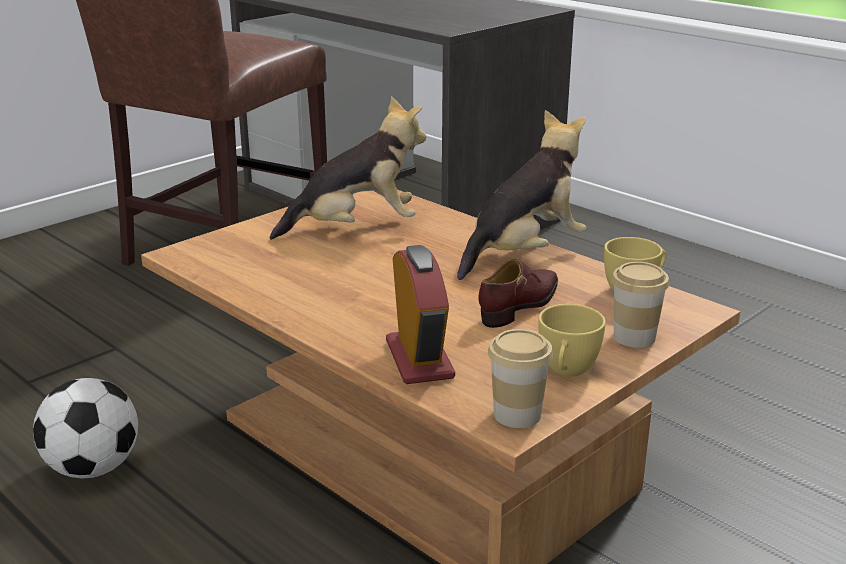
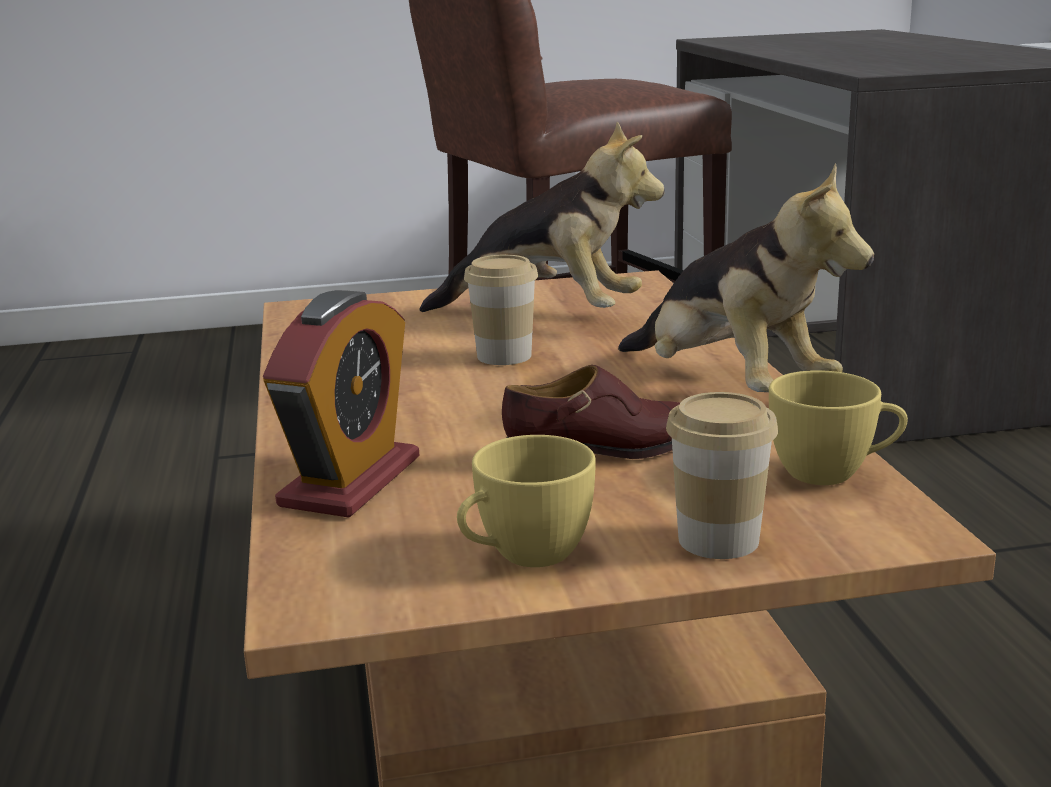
camera: 35 degrees right, 5 degrees down
(93, 468) = (164, 564): football -> none
(517, 414) = (348, 592): cup -> cup (504, 356)
(524, 253) = (729, 387): plush toy -> plush toy turned 60 degrees clockwise

